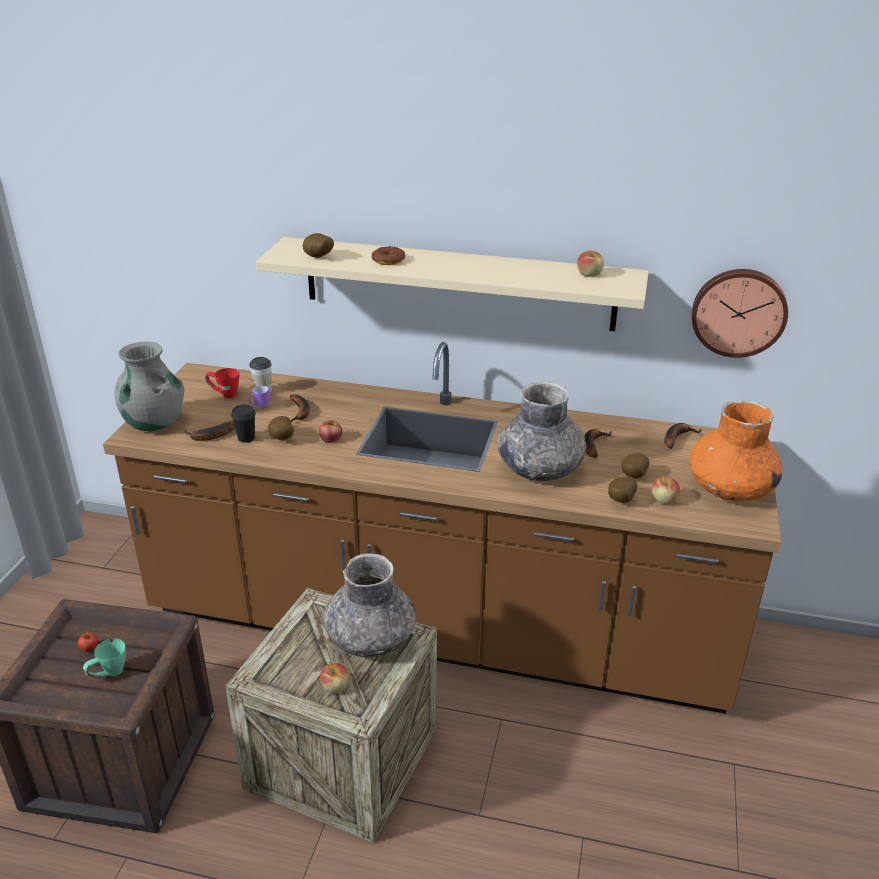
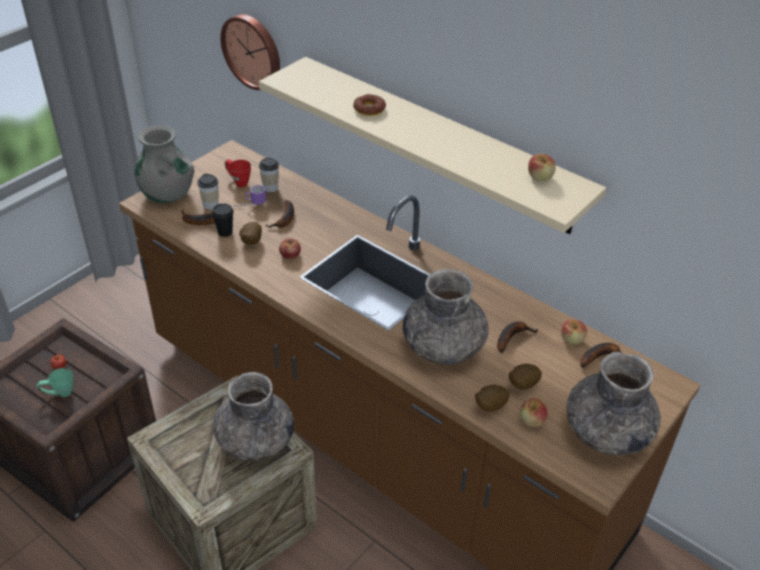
camera: 25 degrees right, 10 degrees up
(210, 420) = (210, 205): none -> cup
(318, 258) = (312, 90): potato -> none
(335, 687) = (202, 472): apple -> apple (572, 339)
(729, 488) = (606, 432): orange vase -> grey vase
(738, 311) = (689, 257): wall clock -> wall clock (253, 51)

